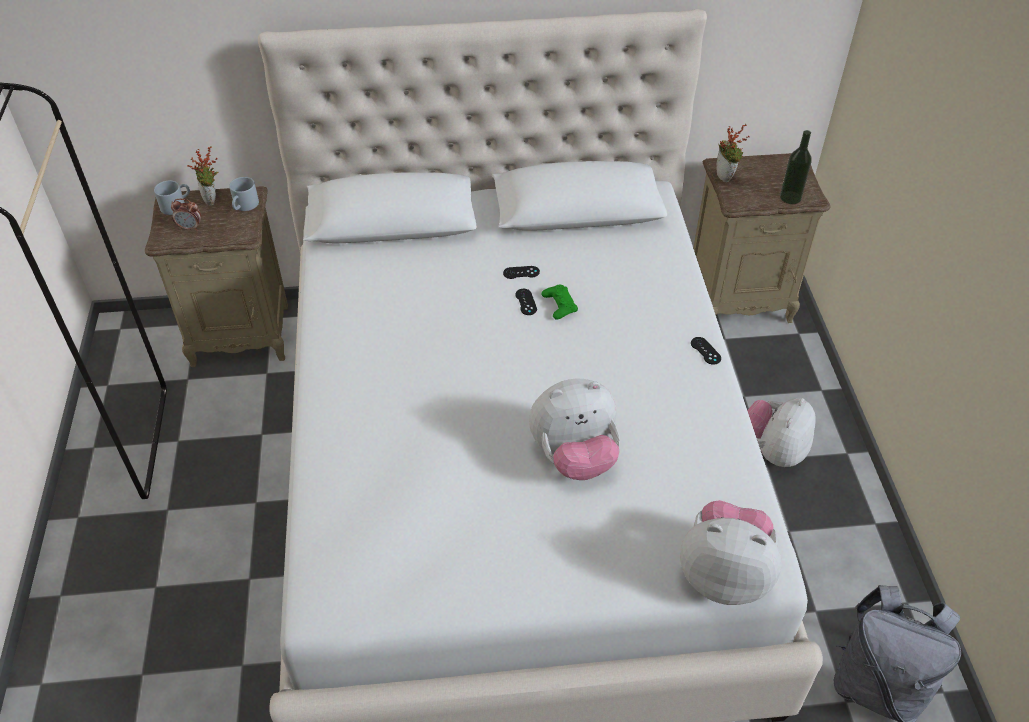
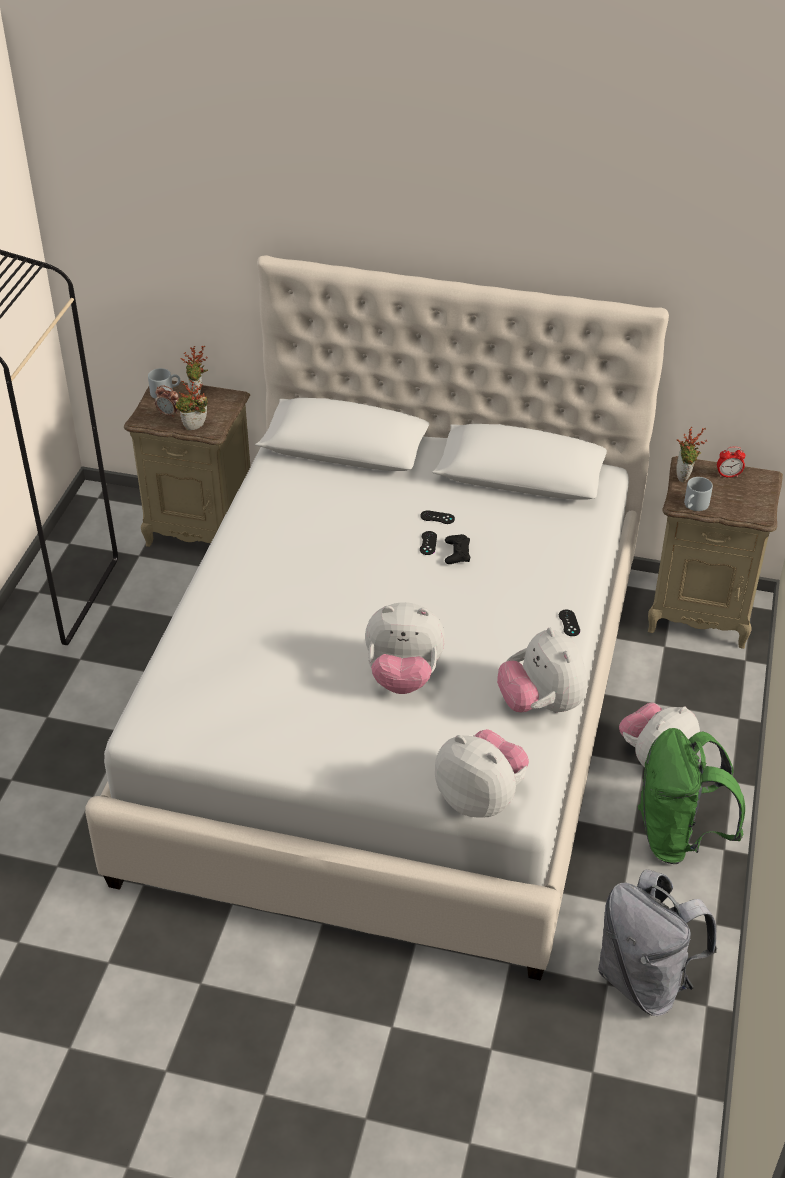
camera: 20 degrees right, 5 degrees down
(225, 237) = (194, 429): none -> potted plant
(244, 206) = (223, 405): grey mug -> grey mug (694, 506)
(559, 305) = (457, 553): green game controller -> black game controller
(726, 447) = (541, 704): none -> plush toy
(762, 166) = (728, 475): none -> alarm clock
(790, 197) = (738, 510): bottle -> none
(830, 523) = (678, 836): none -> green backpack

